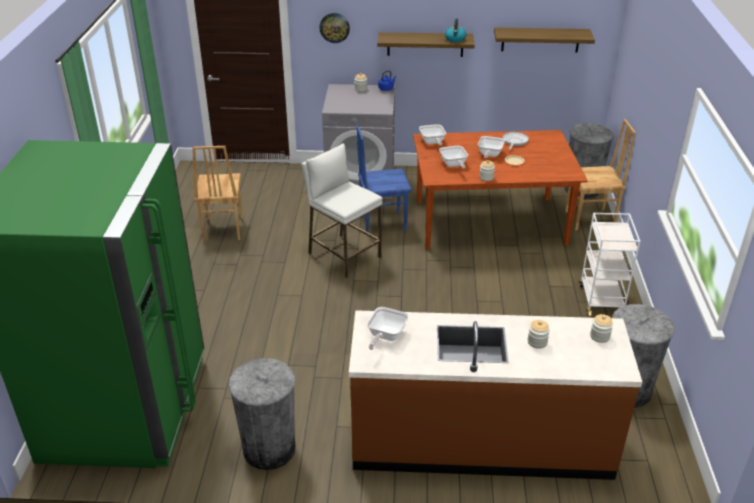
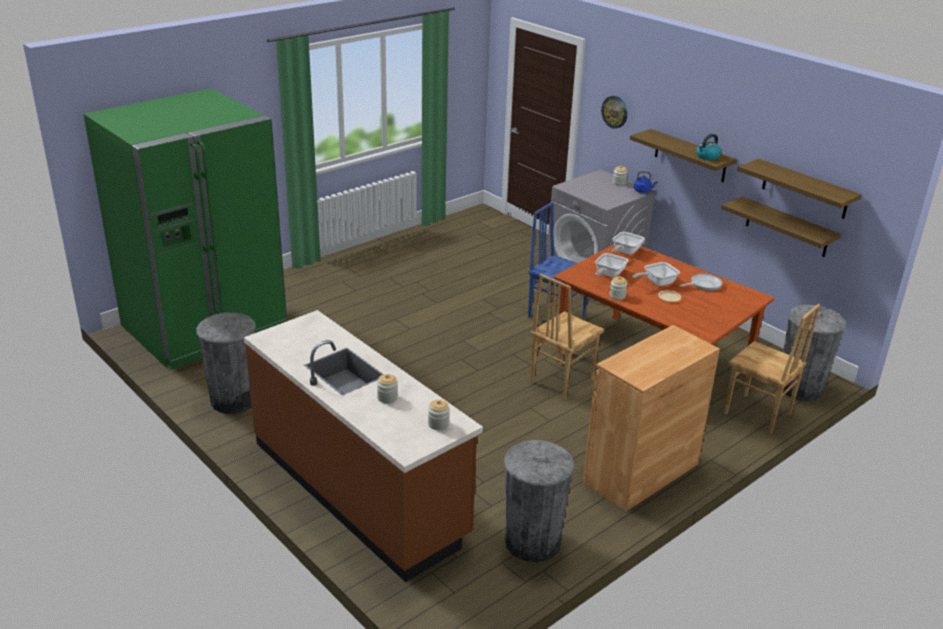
camera: 45 degrees right, 5 degrees down
(222, 229) = (432, 260): brown chair -> brown chair (561, 381)
(344, 255) = (485, 321): white stool -> none
(385, 336) = (302, 333): frying pan -> none
(527, 74) = (787, 227): none -> shelf
(601, 300) = (641, 473): white cart -> brown cabinet

